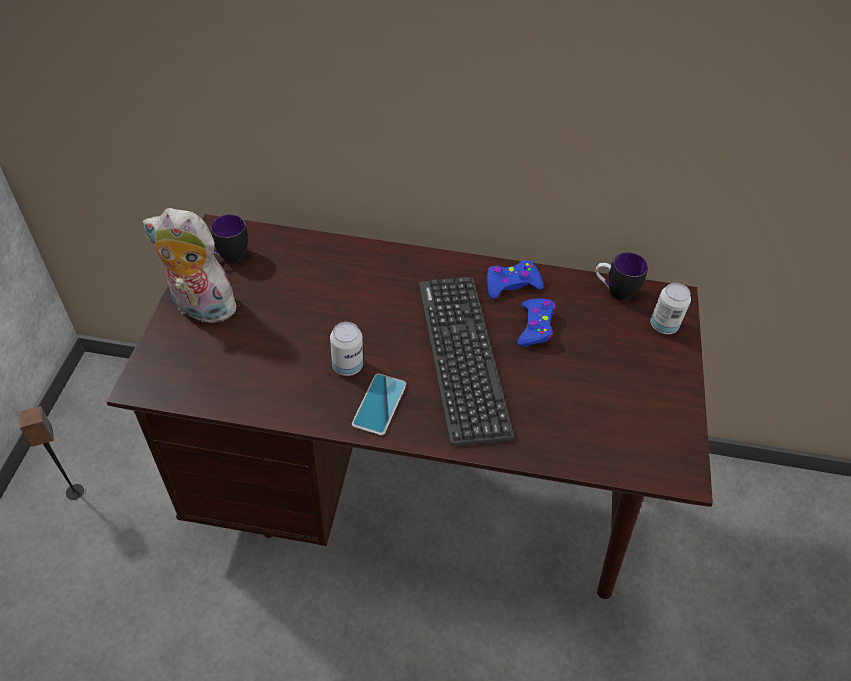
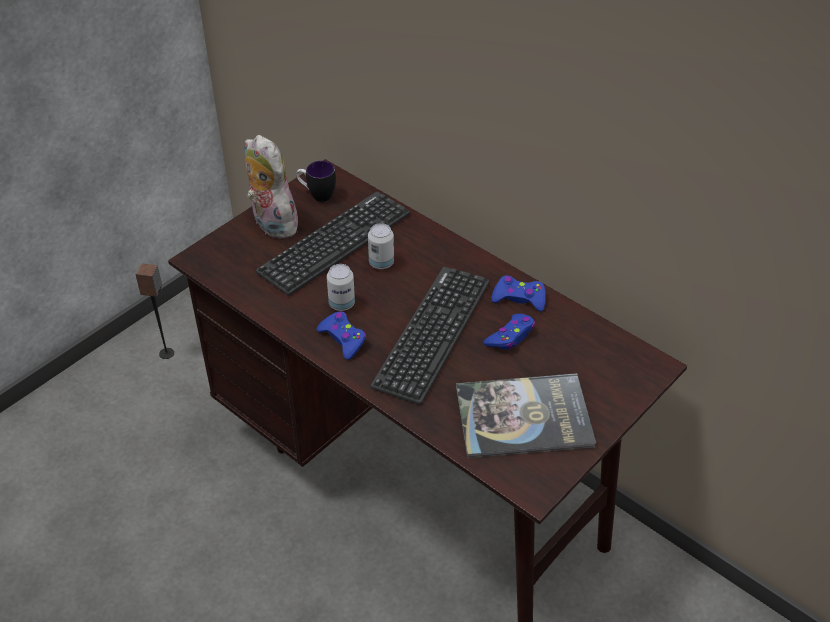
camera: 35 degrees right, 5 degrees down
(287, 301) = (335, 243): none -> keyboard
(379, 404) = (343, 339): phone -> blue game controller
(613, 403) = (523, 417): none -> book
(614, 291) = (604, 338): mug -> none
(663, 326) = (624, 381): can -> can (381, 263)

